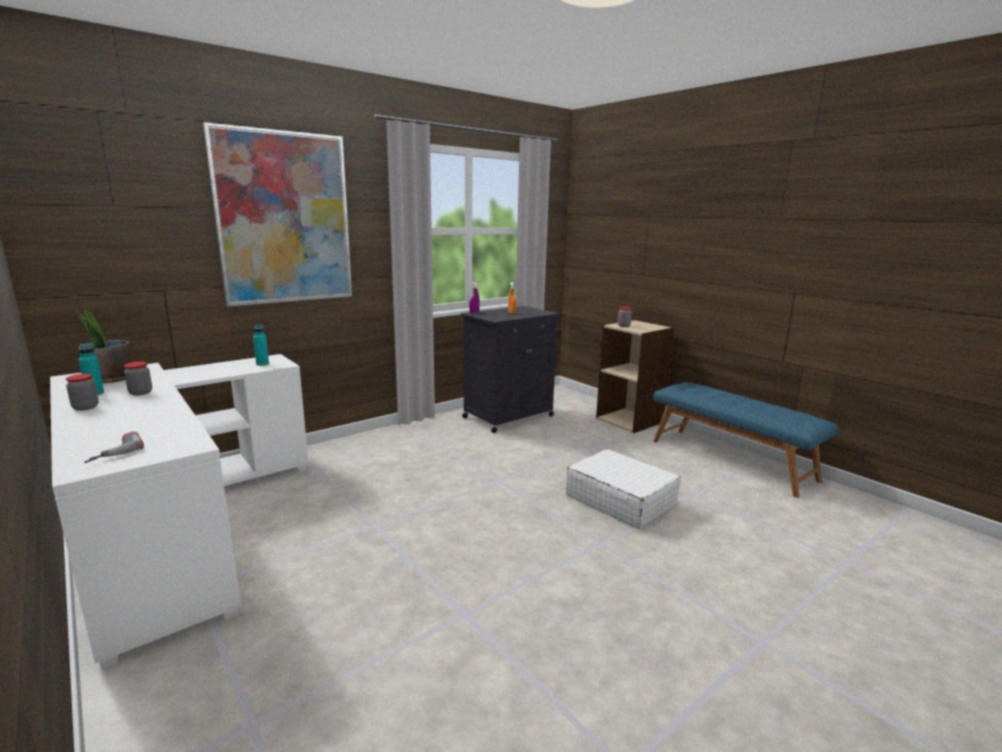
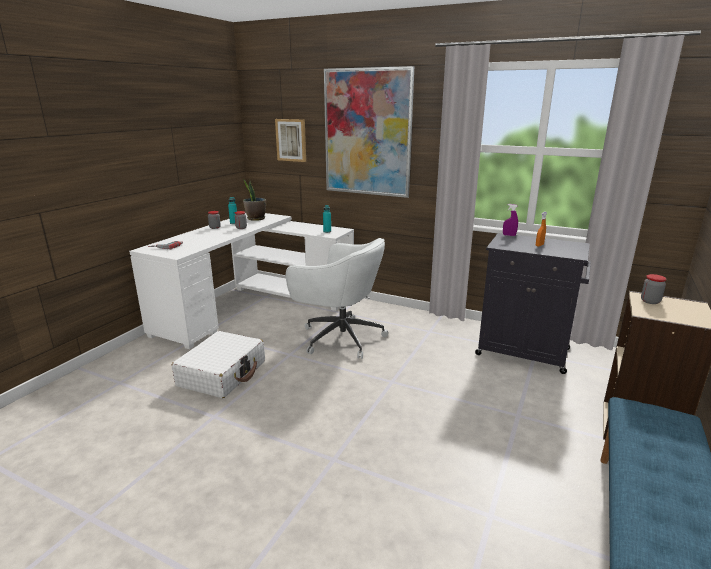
camera: 65 degrees right, 5 degrees up
(141, 234) = (291, 140): none -> picture
(377, 484) = (340, 337): none -> white office chair
(620, 500) = (421, 457): white suitcase -> white suitcase (222, 373)

